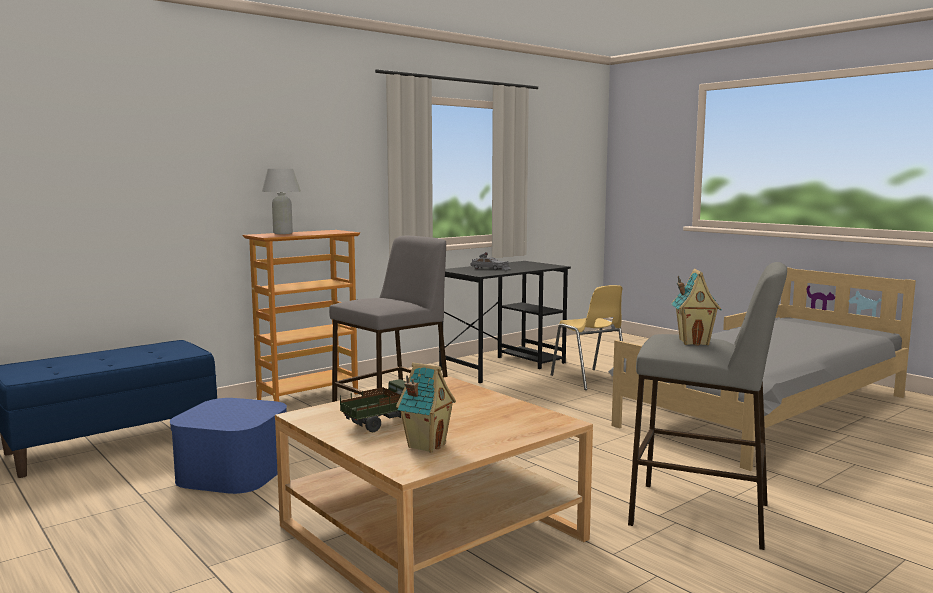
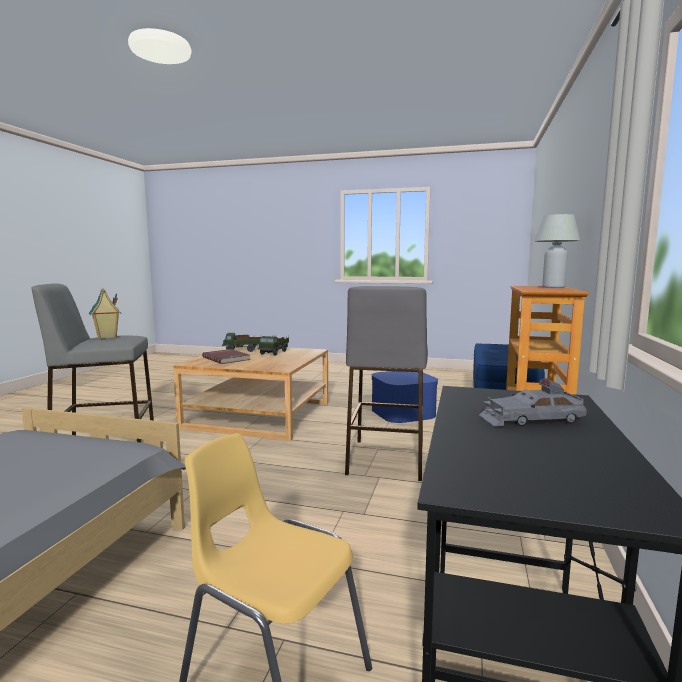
camera: 145 degrees right, 0 degrees up
(426, 445) = (242, 350): toy house -> toy truck
(488, 423) = (227, 358): none -> red book

